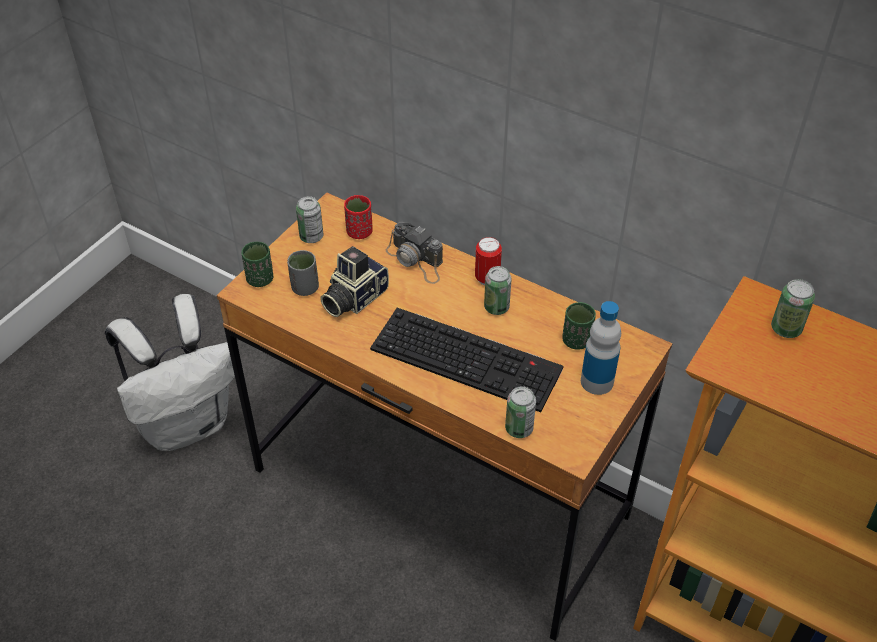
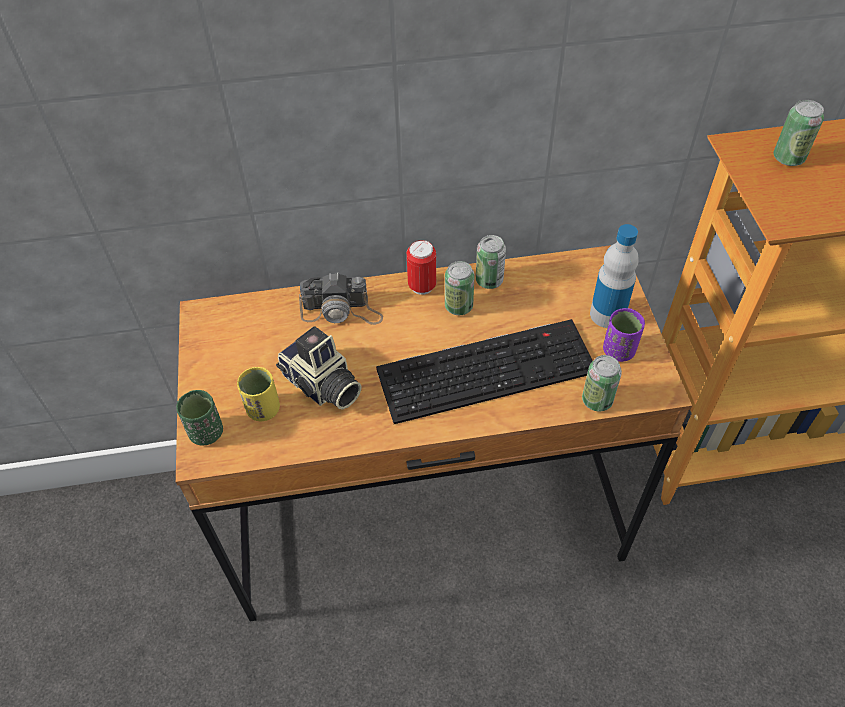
camera: 40 degrees left, 5 degrees up
(187, 423) = (138, 630): white backpack -> none
(305, 288) = (263, 409): grey cup -> yellow cup
(311, 237) = (213, 354): can -> can (489, 280)
(353, 298) = (321, 386): camera -> camera turned 45 degrees counterclockwise
(359, 232) = (257, 319): red cup -> none
(574, 410) = (618, 351): none -> purple cup
(576, 341) = (553, 291): green cup -> none

